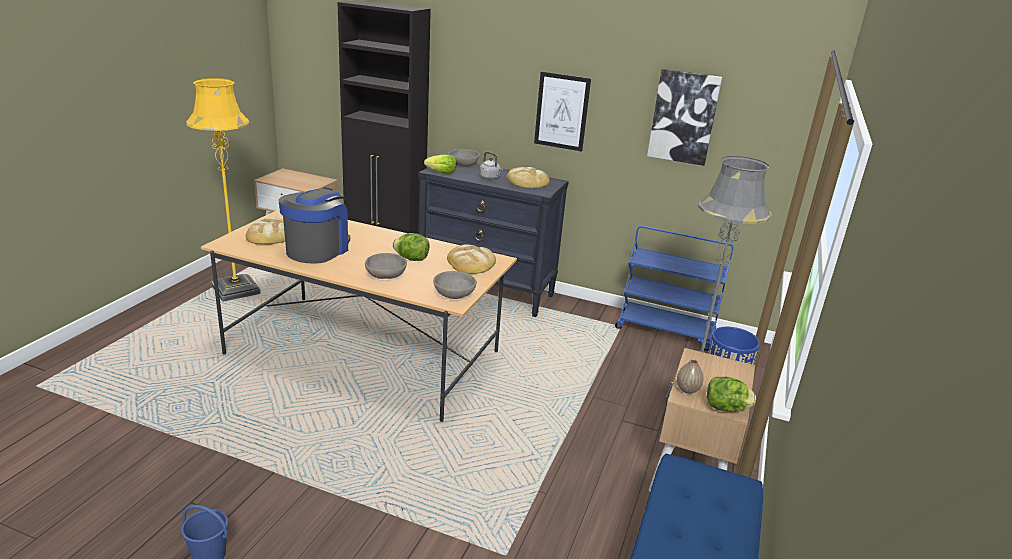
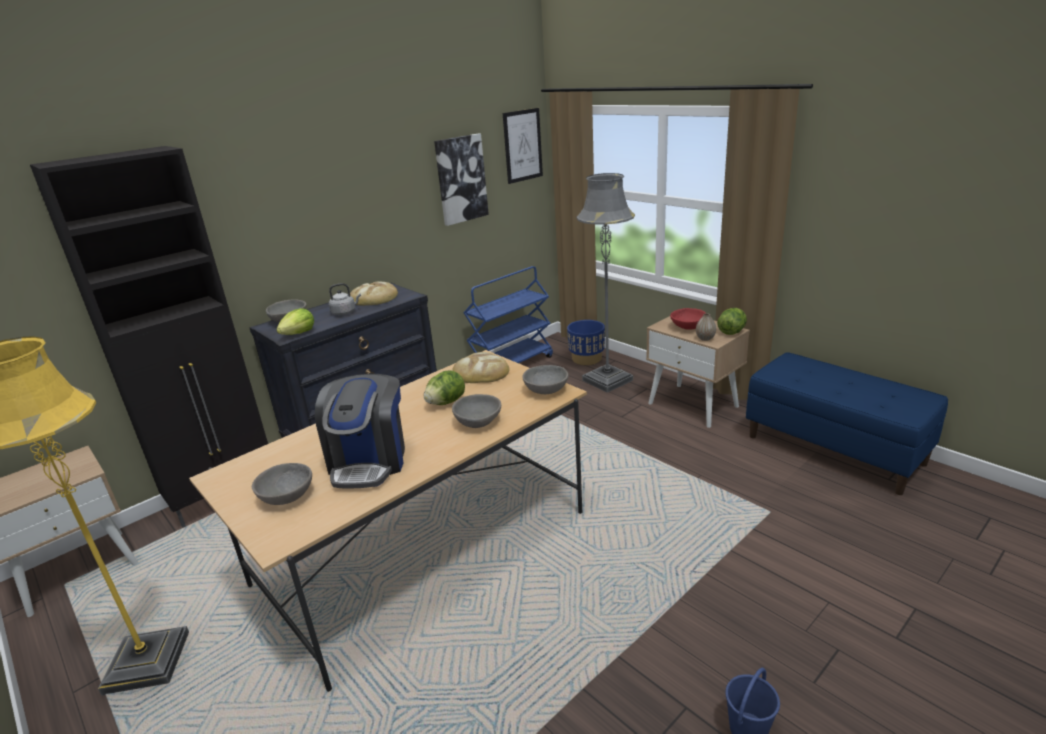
camera: 60 degrees left, 0 degrees up
(271, 235) = (288, 496): bread -> grey bowl
(317, 250) = (369, 461): coffee machine -> coffee machine turned 135 degrees counterclockwise
(561, 111) = (360, 216): picture -> picture (522, 145)
(709, 374) = (687, 327): none -> red bowl

